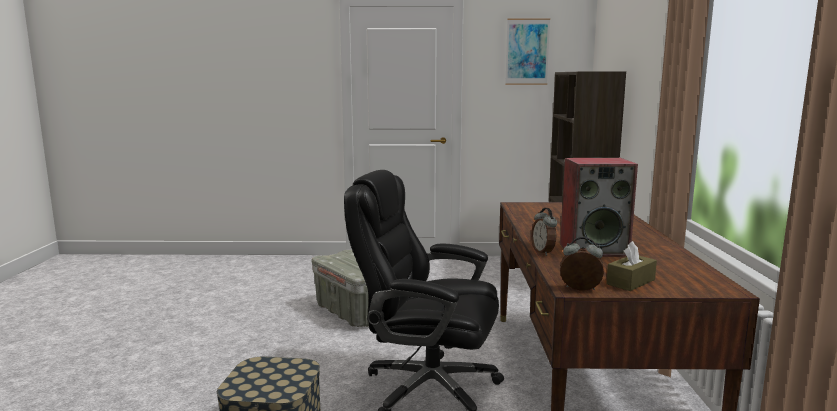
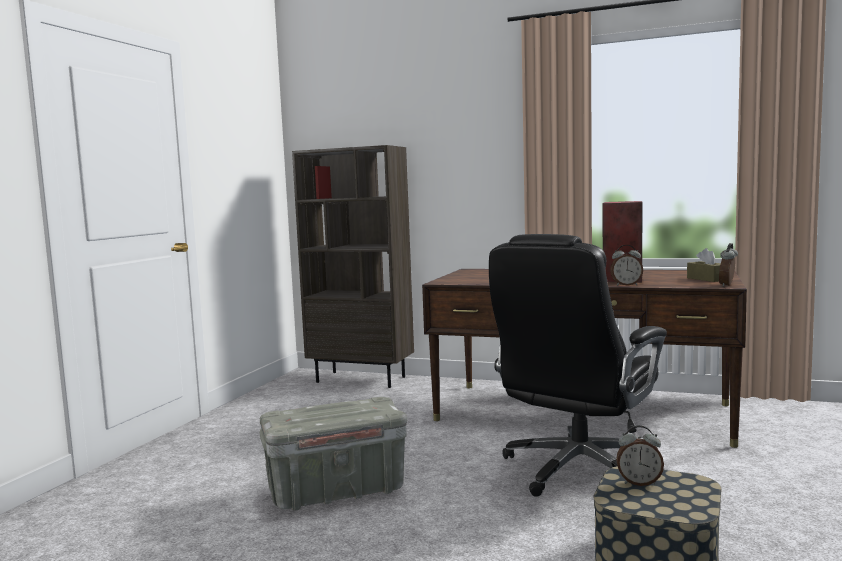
camera: 70 degrees left, 5 degrees down
(285, 370) = (639, 482): none -> alarm clock
(527, 52) = (239, 127): picture -> none

